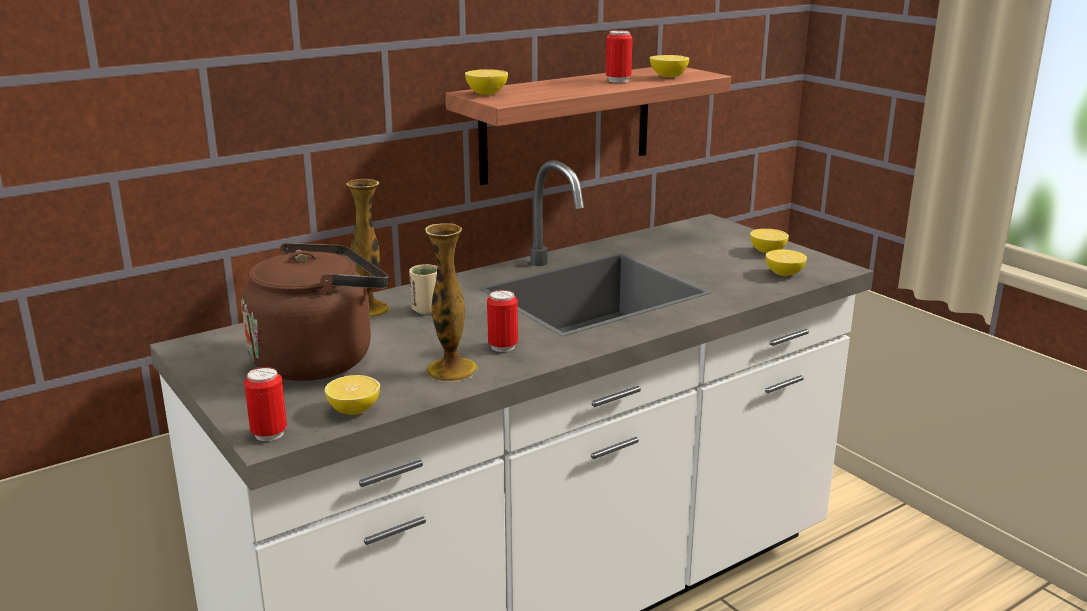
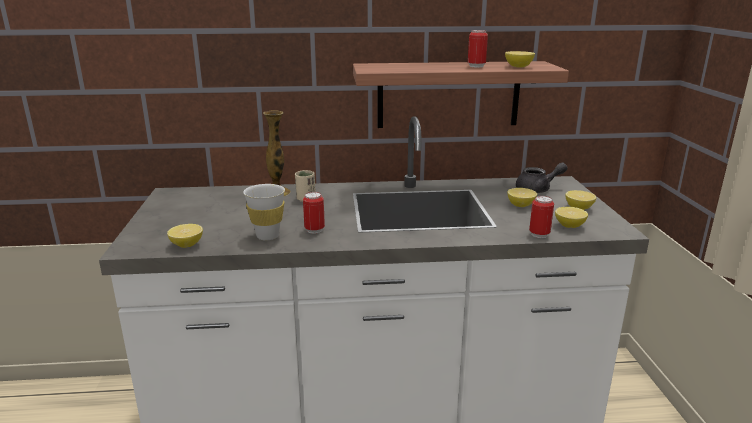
camera: 30 degrees right, 0 degrees up
(269, 434) = (132, 246): can -> can (539, 234)
(320, 359) = (213, 213): brown kettle -> none
(452, 370) = (267, 236): vase -> white cup
(486, 93) = (372, 65): lemon -> lemon (520, 205)
(697, 237) = (538, 189): none -> grey teapot

